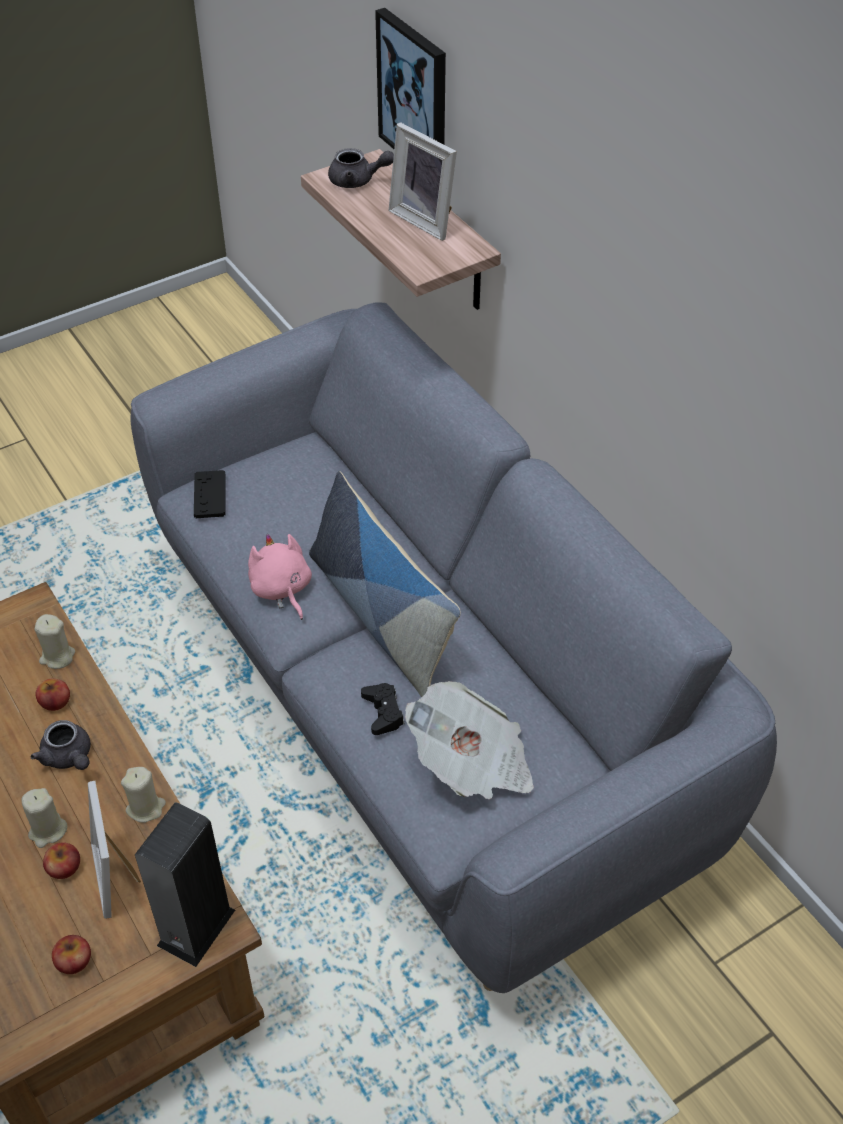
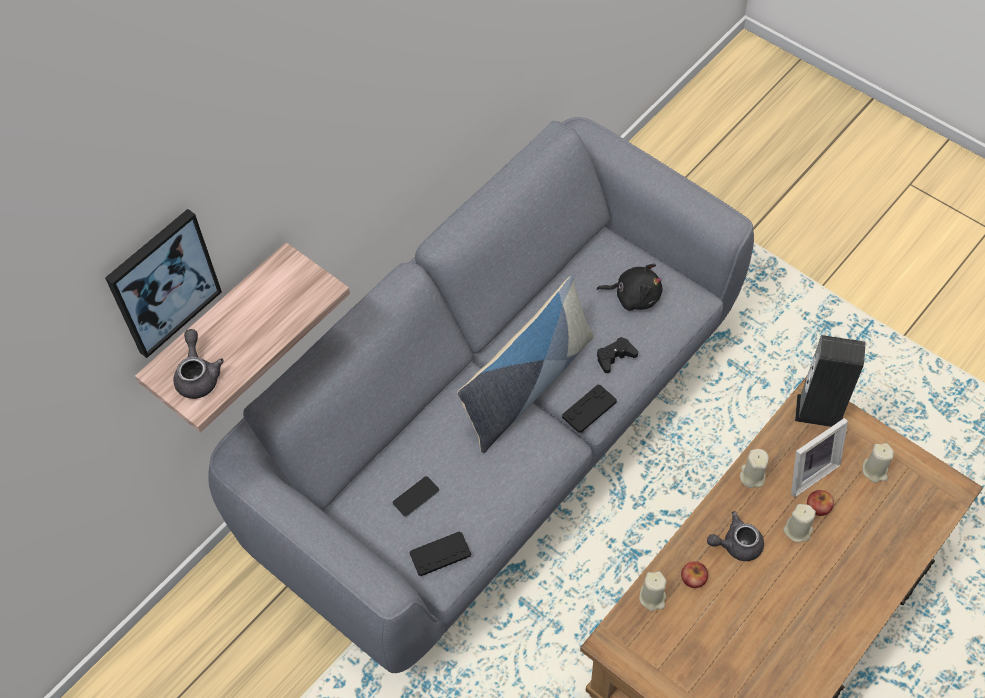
camera: 105 degrees left, 10 degrees up
(69, 757) = (736, 544): grey teapot -> grey teapot turned 135 degrees counterclockwise
(74, 960) = (875, 470): apple -> beige candle
(281, 590) = (525, 461): pink plush toy -> none
(284, 488) = (416, 496): none -> phone
(321, 666) = (589, 409): none -> black game controller
(426, 219) = (250, 305): picture frame -> none
(472, 763) = (634, 296): newspaper -> black plush toy

